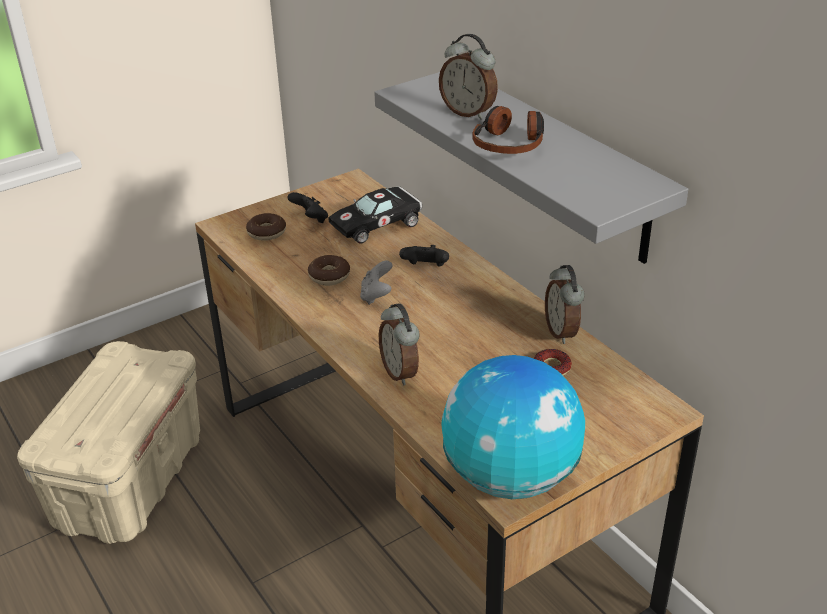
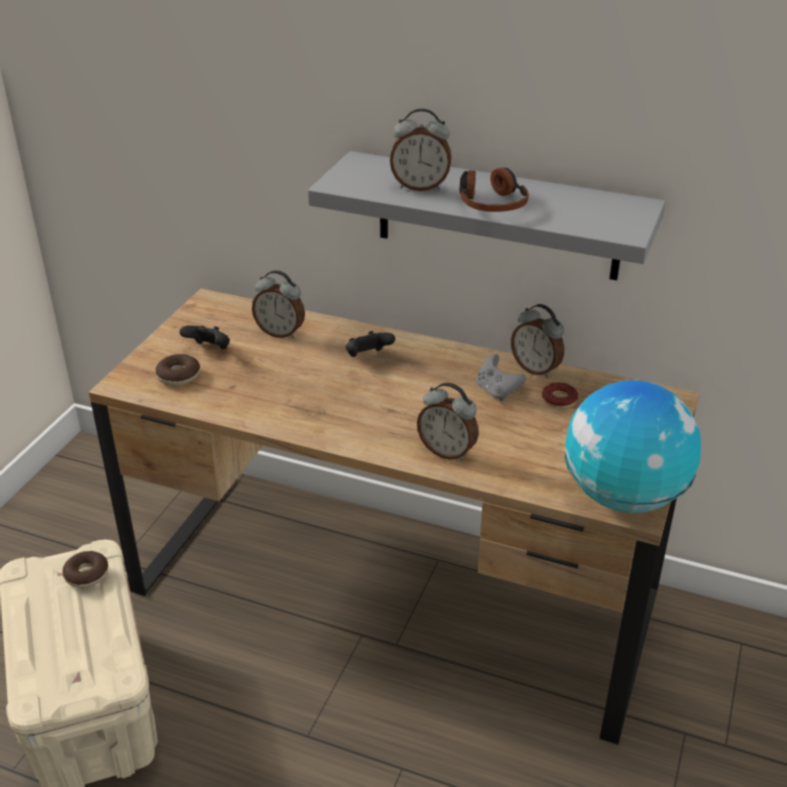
camera: 35 degrees left, 0 degrees up
(329, 276) = (288, 394): donut -> donut (87, 574)
(376, 296) = (352, 395): grey game controller -> grey game controller (497, 391)
(379, 224) = (280, 332): black toy car -> alarm clock

